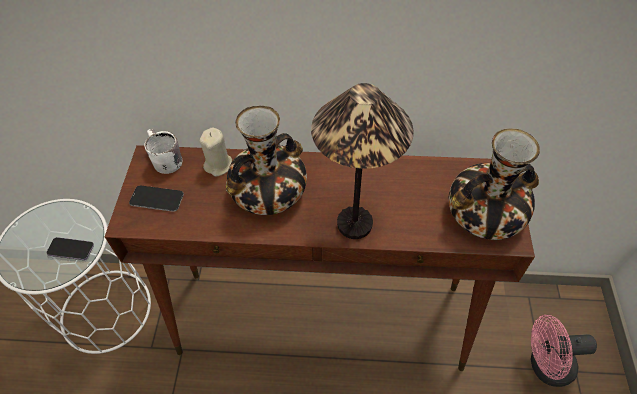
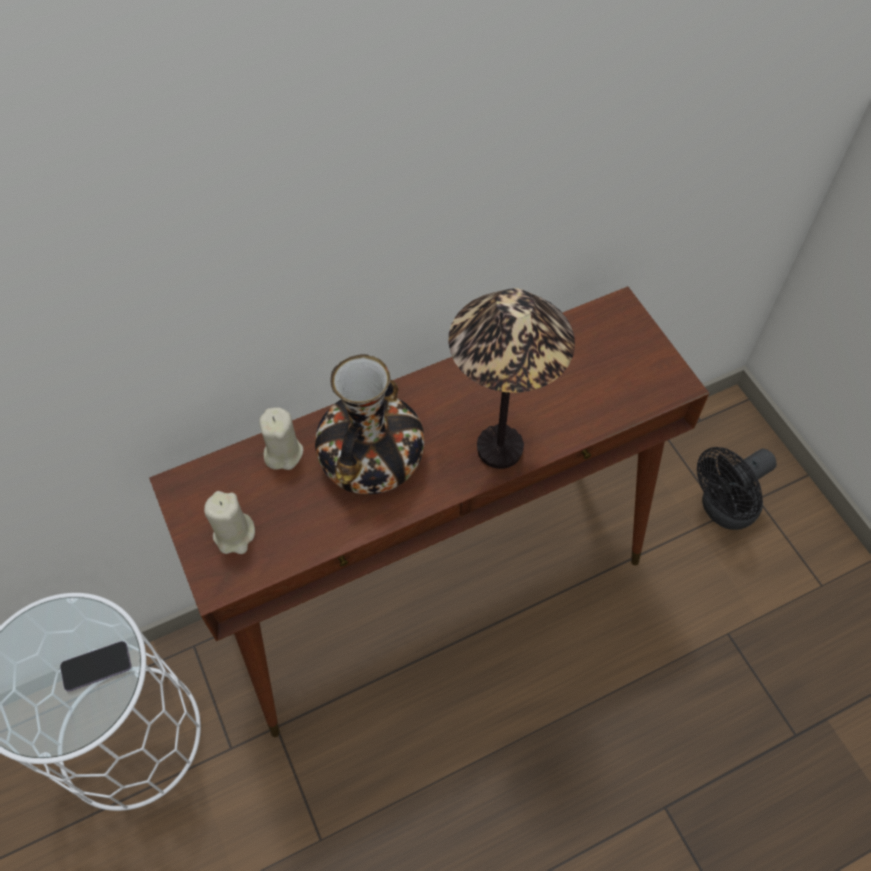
camera: 30 degrees left, 5 degrees up
(157, 199) = (234, 535): phone -> beige candle
(163, 160) = (203, 481): white mug -> none
(486, 213) = (634, 366): vase -> none
(544, 366) = (723, 510): pink fan -> black fan

